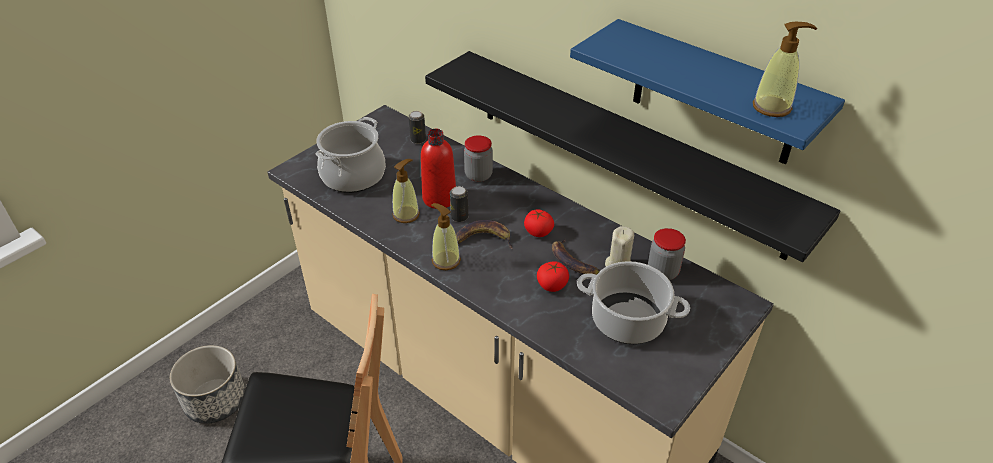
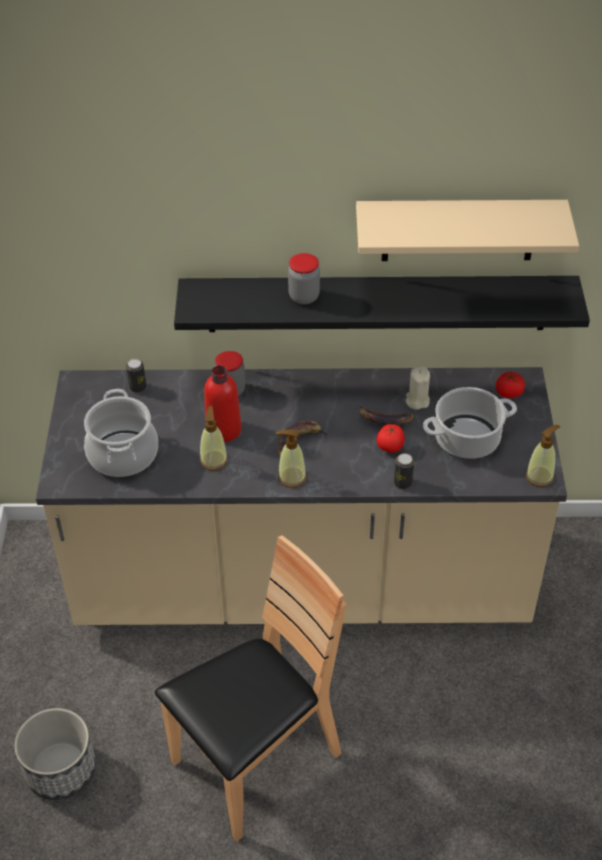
camera: 40 degrees left, 5 degrees up
(459, 217) = (259, 435): can -> can (403, 483)
(538, 232) = (333, 411): tomato -> tomato (509, 393)
(662, 272) = (452, 388): jar -> jar (304, 297)
(714, 94) = (458, 230): blue shelf -> beige shelf
(772, 107) = (536, 229): soap dispenser -> soap dispenser (539, 476)

